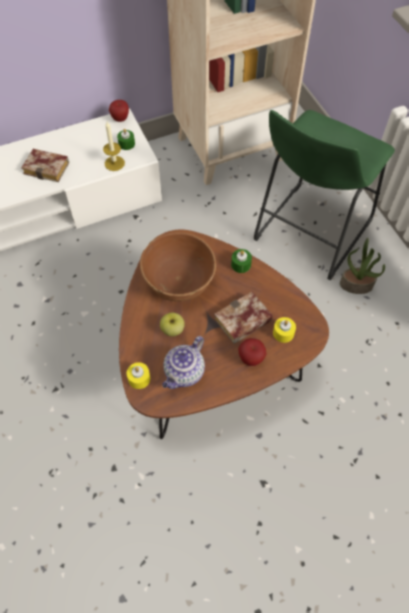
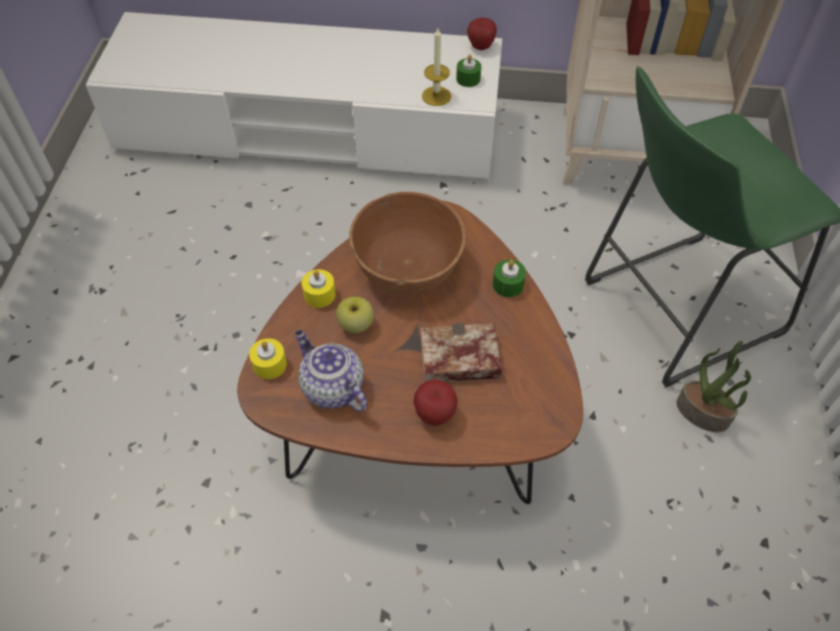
camera: 30 degrees right, 5 degrees down
(48, 168) = (351, 71): book -> none
(184, 373) = (331, 388): teapot -> teapot turned 75 degrees clockwise
(283, 333) = (506, 403): yellow candle -> yellow candle (319, 294)

